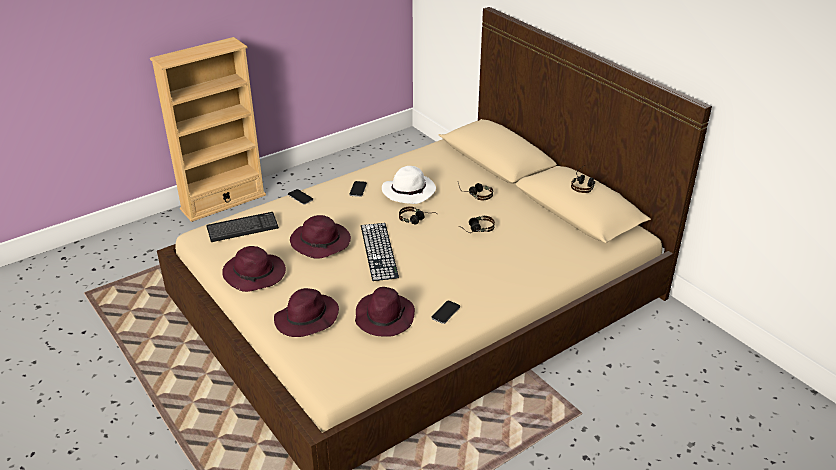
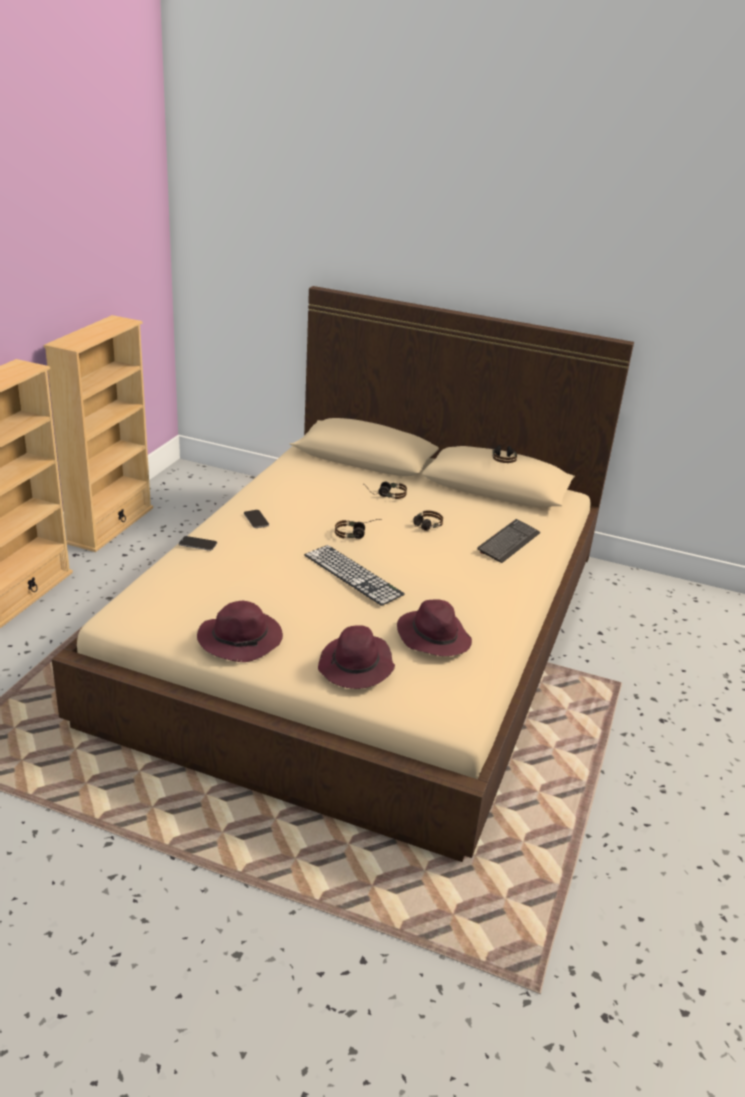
camera: 35 degrees left, 5 degrees down
(242, 228) = (168, 594): keyboard -> keyboard (508, 542)
(319, 167) = (110, 525): none -> beige bookcase
(321, 242) = (282, 583): purple hat -> none
(409, 191) = (315, 508): white hat -> none
(445, 312) = (487, 613): phone -> none

